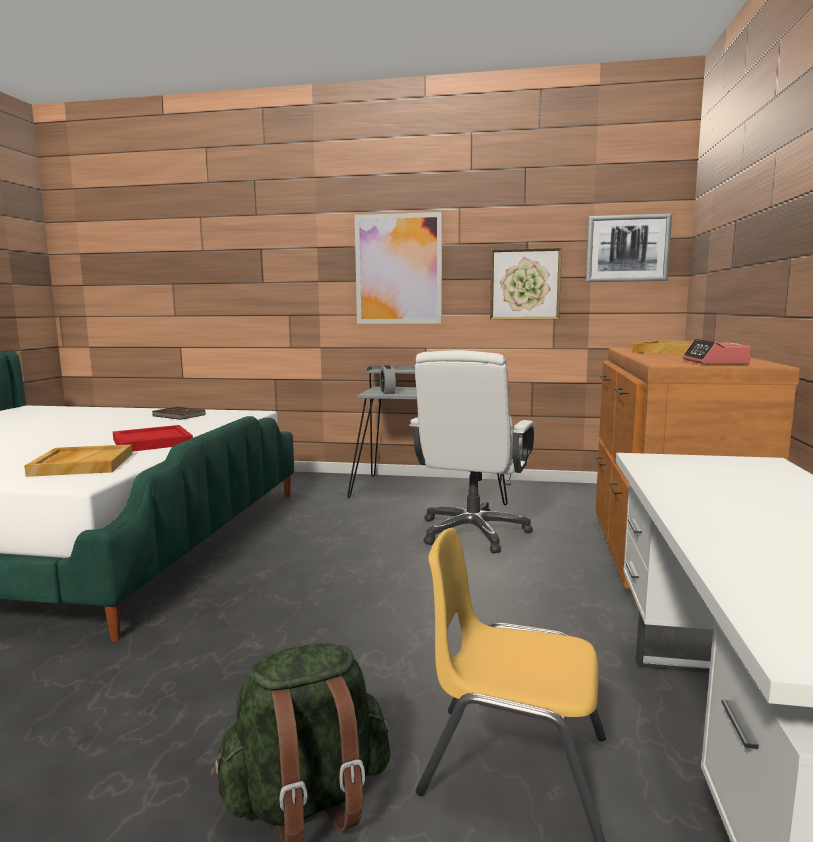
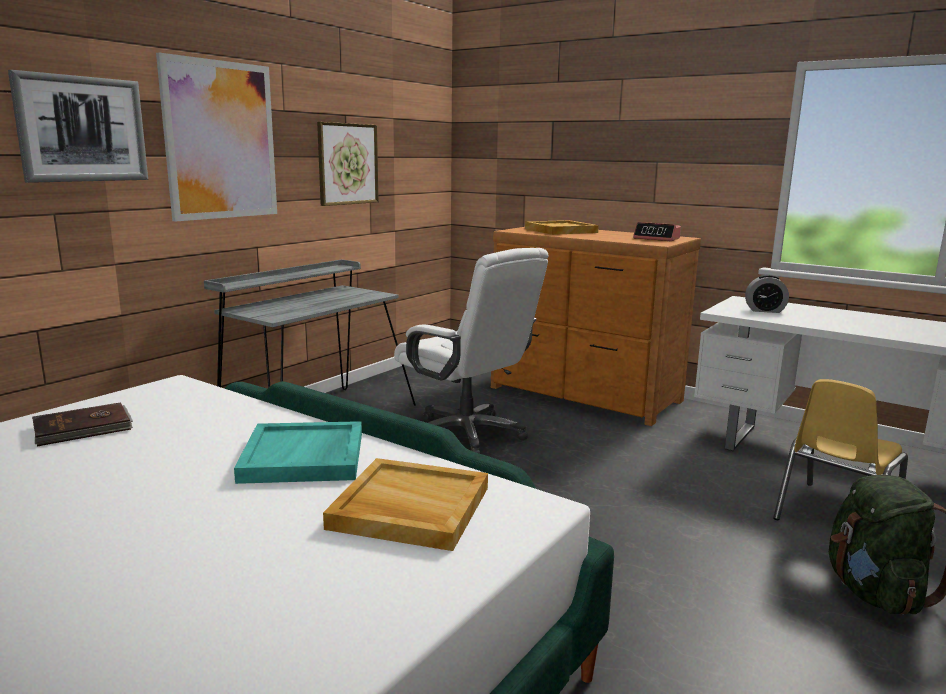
camera: 65 degrees left, 5 degrees up
(152, 442) = (304, 457): red tray -> turquoise tray
(387, 392) = (282, 312): alarm clock -> alarm clock (764, 310)
(627, 248) = (417, 129): picture -> picture (82, 129)

